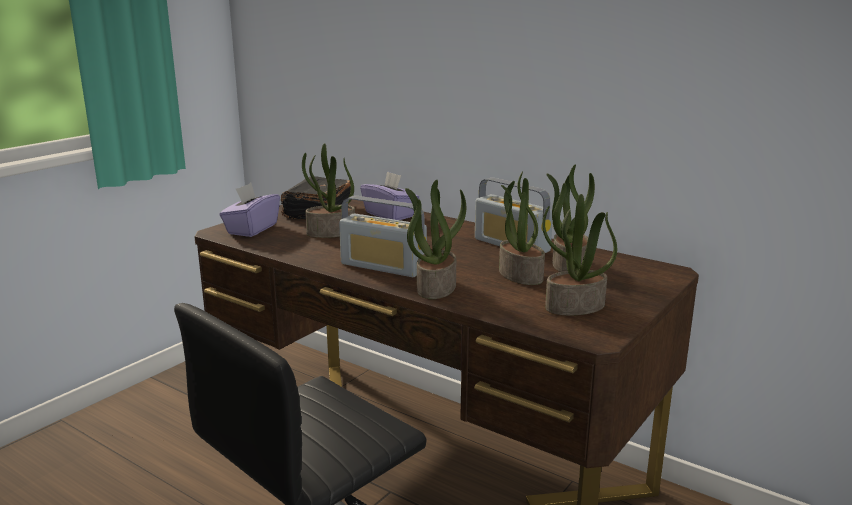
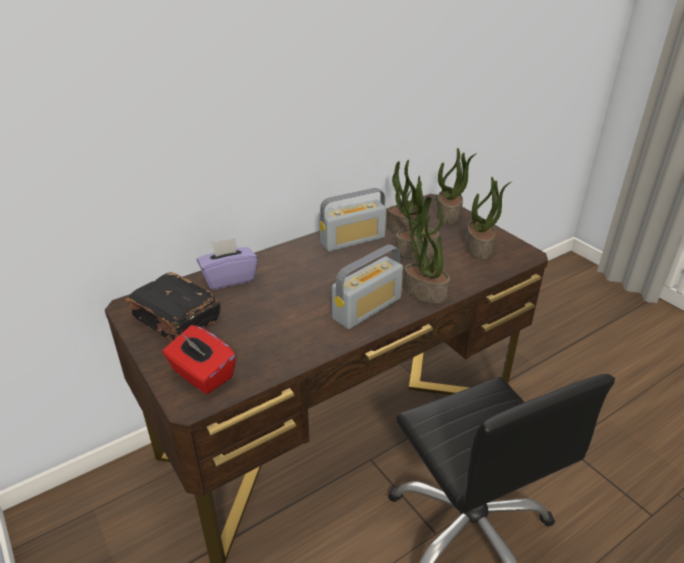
camera: 70 degrees left, 15 degrees up
(251, 229) = (202, 375): purple tissue box -> red tissue box
(330, 233) = (256, 322): potted plant -> potted plant (449, 215)

